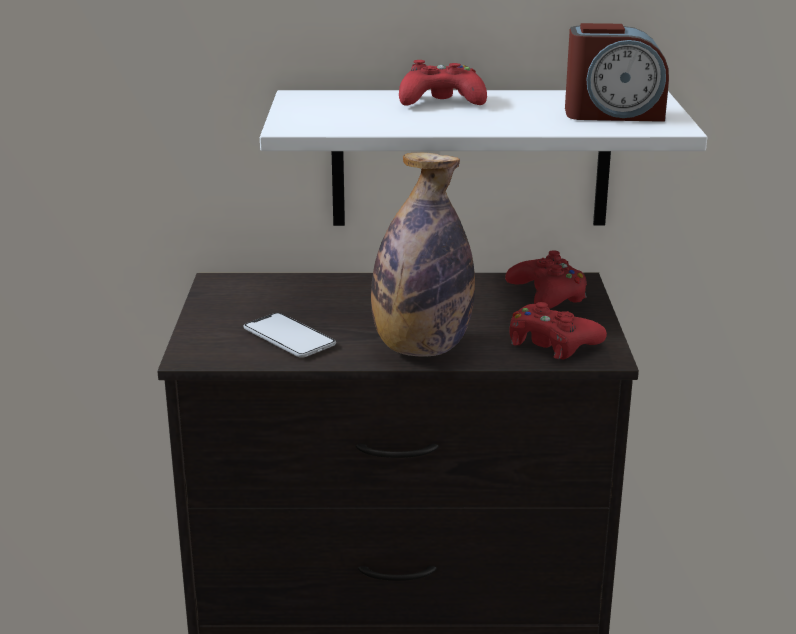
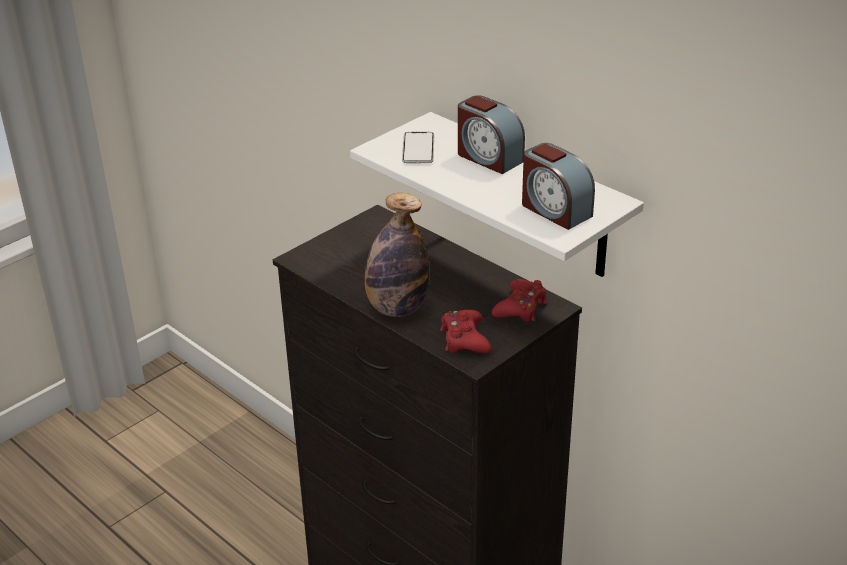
camera: 45 degrees right, 10 degrees up
(289, 337) = (352, 269): phone -> phone (418, 149)
(441, 101) = (488, 158): red game controller -> alarm clock

